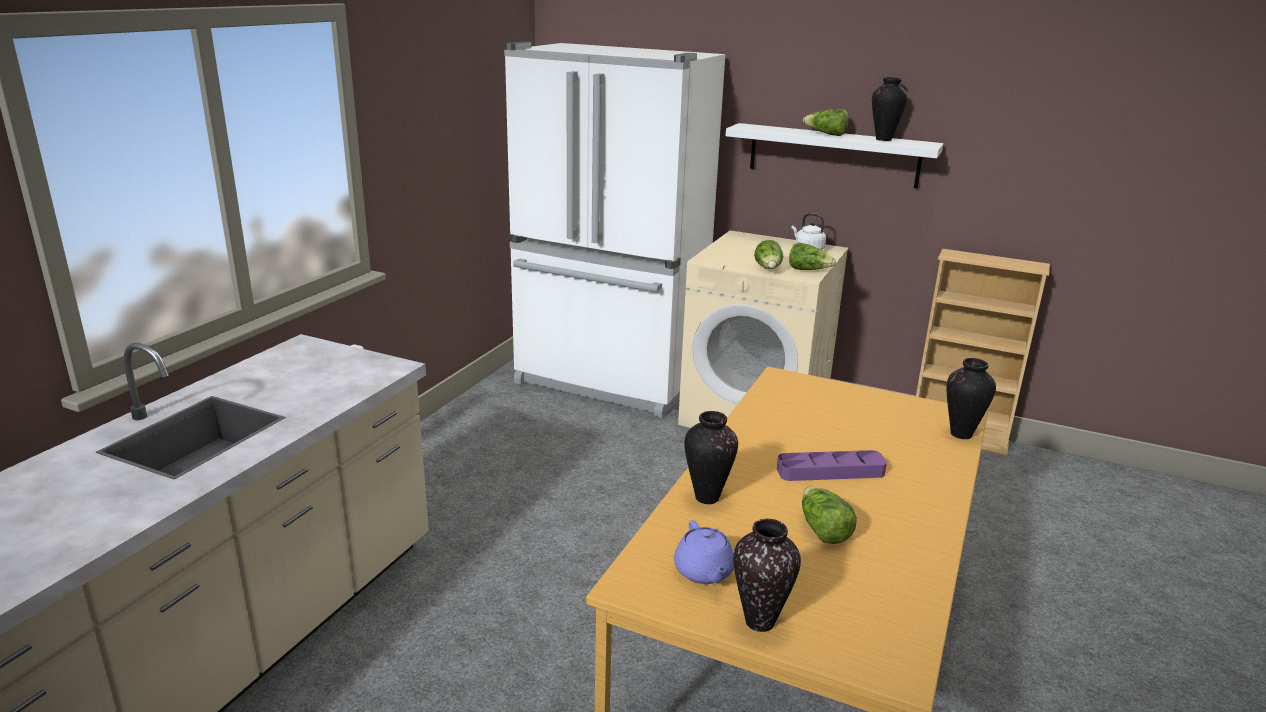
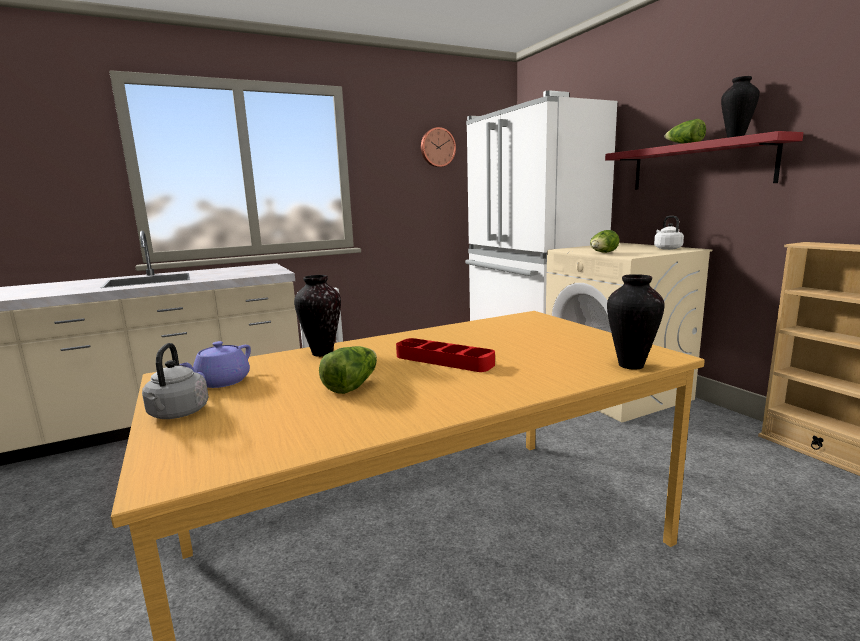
camera: 40 degrees right, 10 degrees down
(457, 88) = (437, 147): none -> wall clock
(761, 622) = (177, 414): vase -> grey kettle
(808, 270) = (638, 254): lettuce -> none
(830, 471) = (444, 360): purple tray -> red tray
(833, 155) = (699, 166): white shelf -> red shelf

